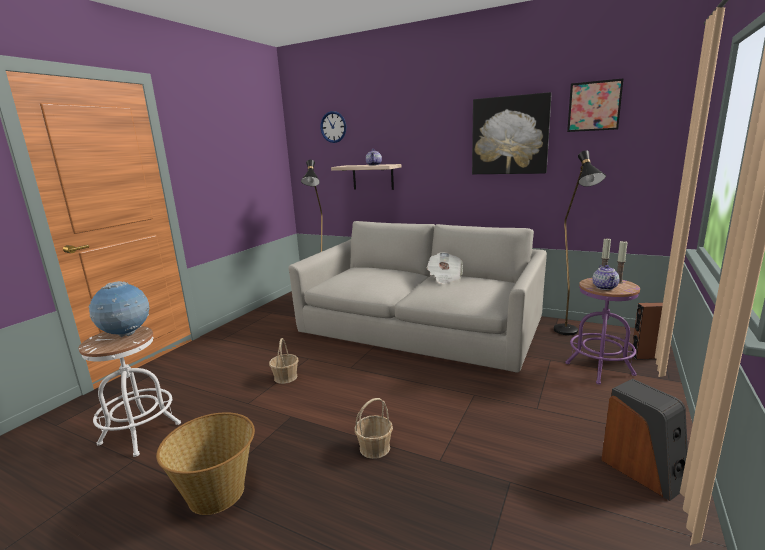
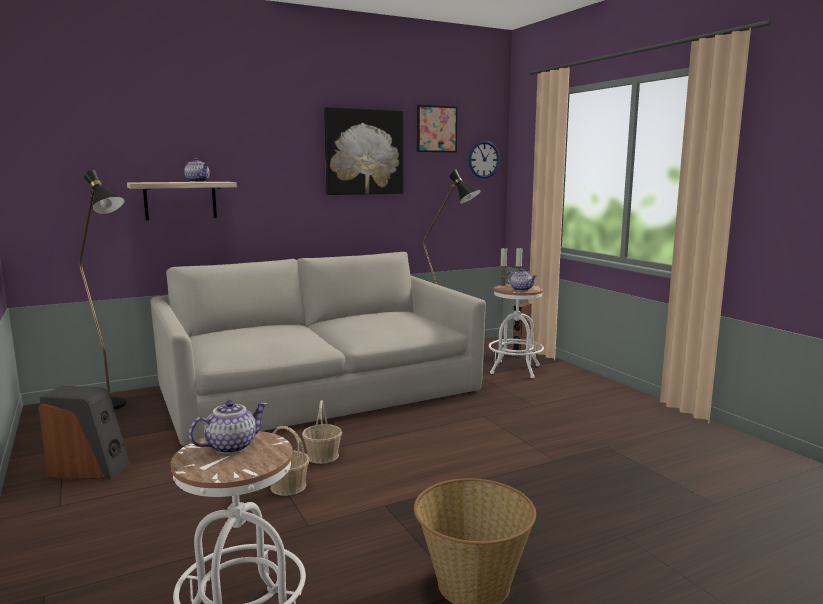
camera: 55 degrees left, 5 degrees down
(126, 335) = (231, 446): globe -> teapot
(333, 127) = (102, 120): wall clock -> wall clock (484, 159)
(375, 448) = (503, 479): basket -> basket (323, 456)
(445, 277) = (348, 318): newspaper -> none
(599, 369) = (515, 369): purple stool -> white stool
(643, 471) = (636, 408): speaker -> speaker (89, 469)

